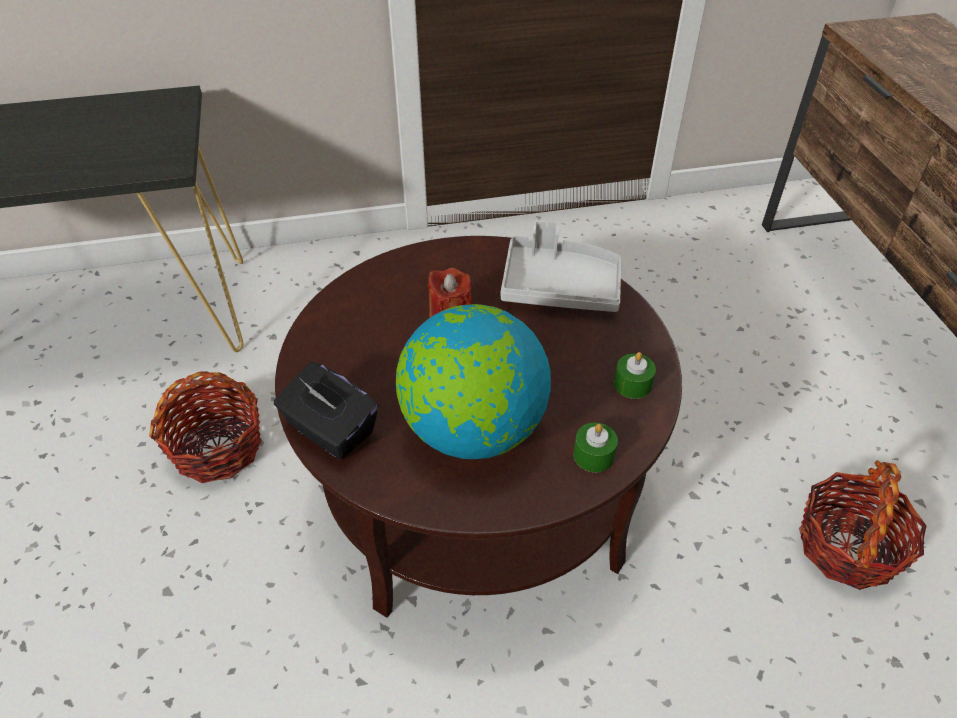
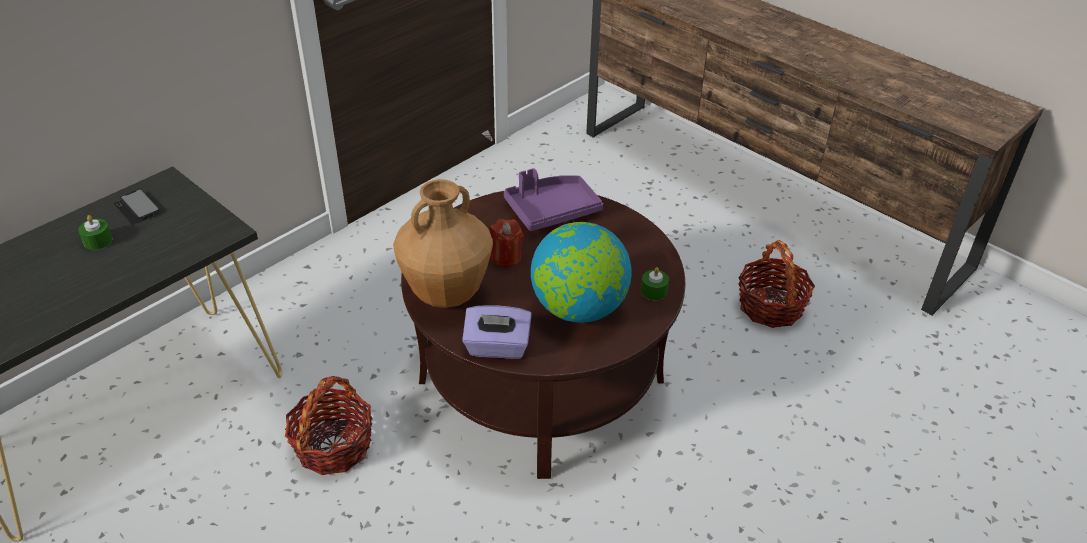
camera: 35 degrees left, 5 degrees down
(125, 113) = (137, 208): none -> phone
(330, 430) = (497, 347): black tissue box -> purple tissue box
(342, 335) = (446, 294): none -> brown vase
(559, 286) = (551, 210): grey tray -> purple tray
(632, 384) = (641, 246): green candle -> green candle (98, 241)

